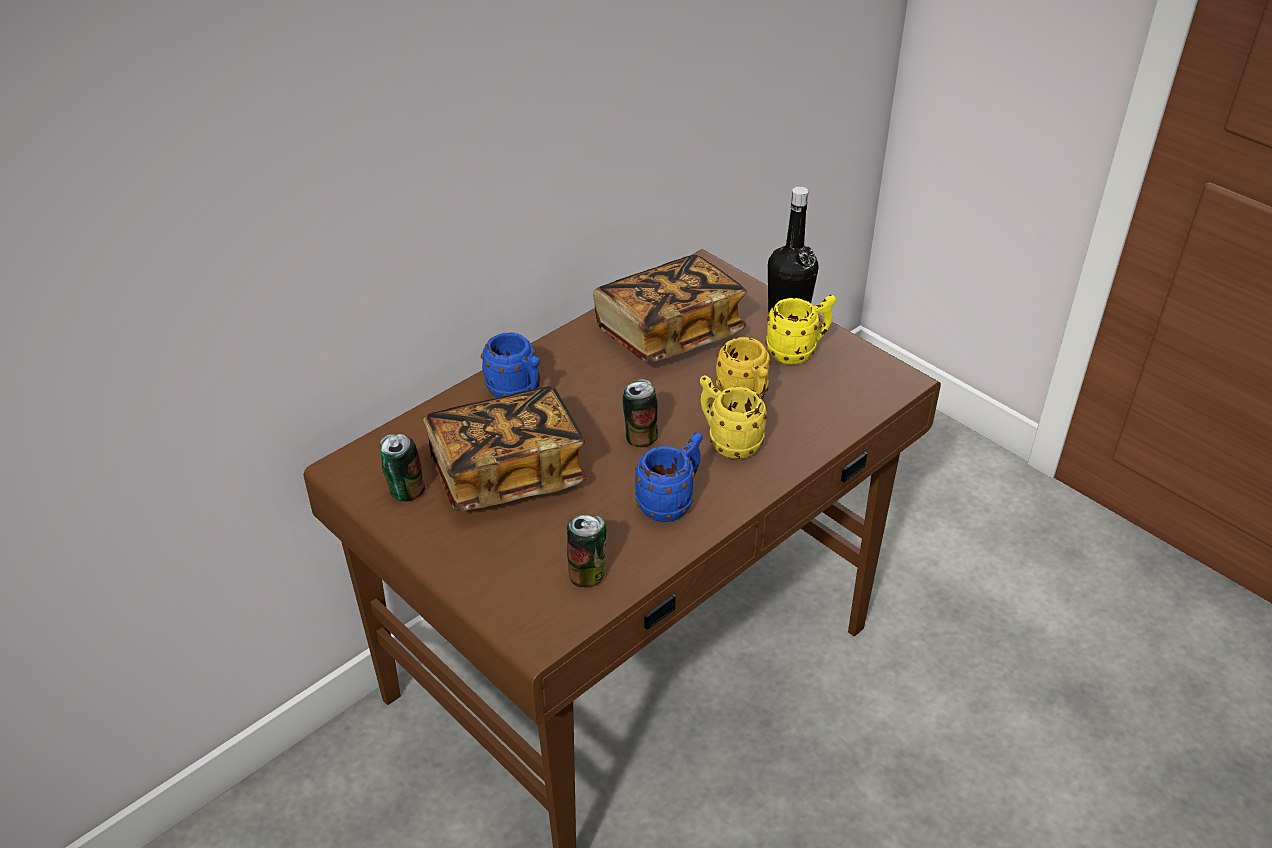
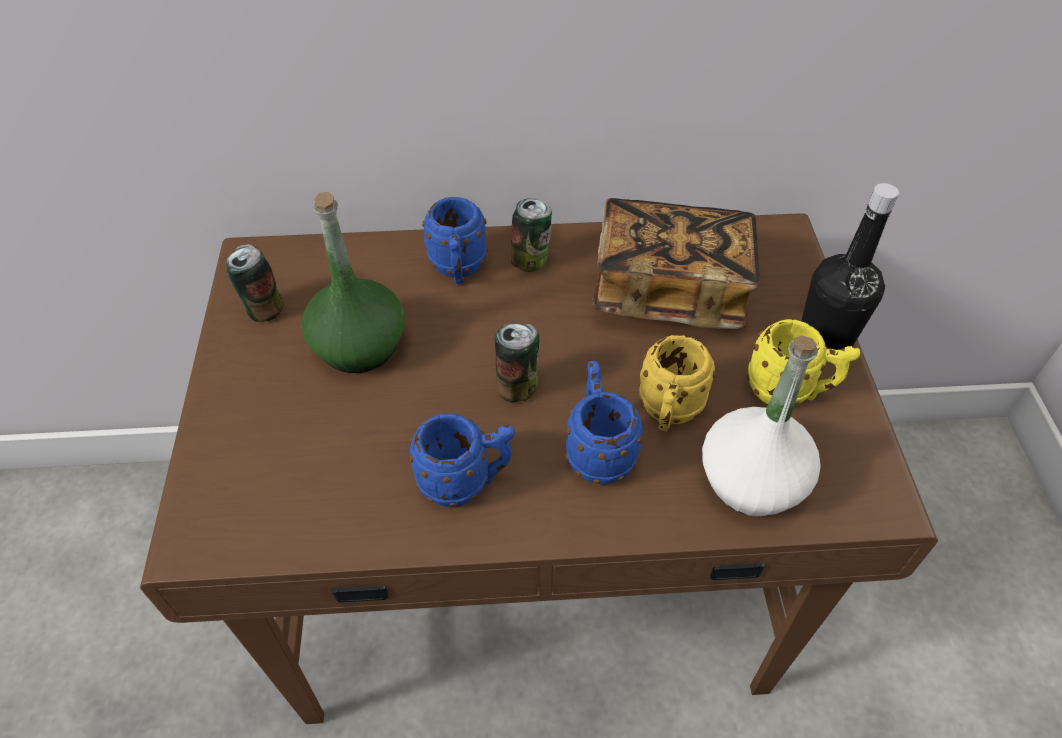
camera: 40 degrees right, 10 degrees up
(506, 473) = (359, 345): book -> green bottle
(587, 574) = (304, 506): can -> can (531, 261)
(728, 442) = (597, 450): yellow mug -> blue mug
(825, 407) = (751, 480): none -> white bottle

